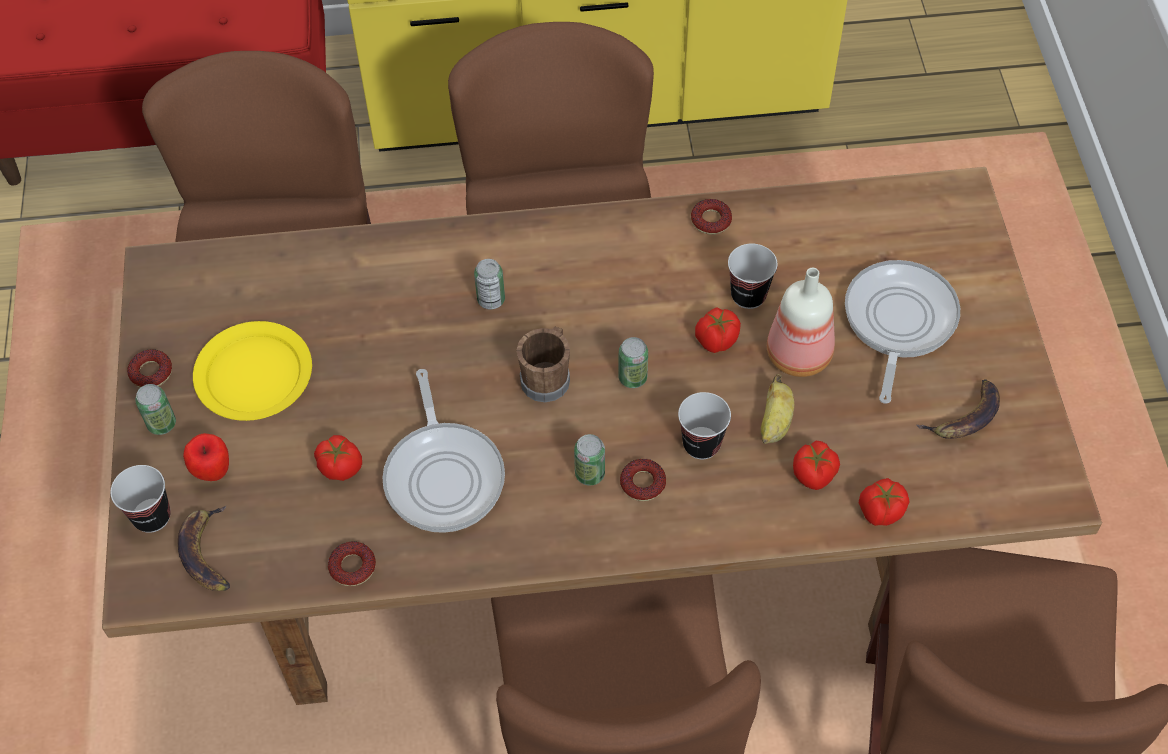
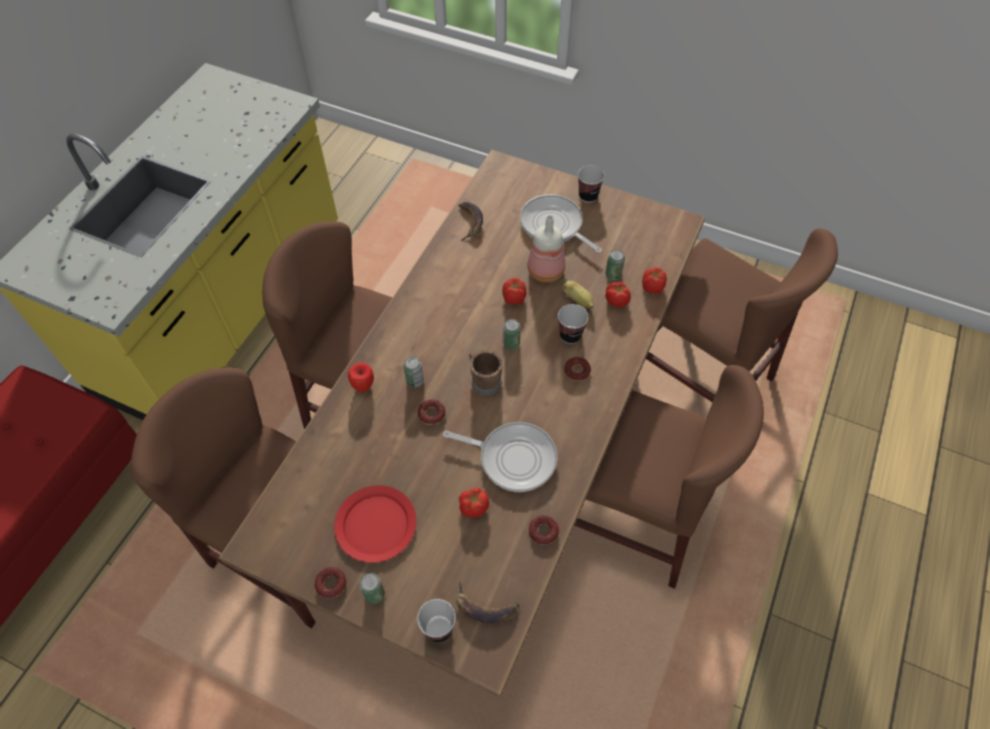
camera: 60 degrees left, 0 degrees up
(213, 473) = (431, 579): apple -> apple (363, 387)
(253, 373) = (375, 525): yellow plate -> red plate
(590, 474) = (556, 391): can -> can (613, 275)
(711, 220) = (439, 263): donut -> donut (431, 414)
(748, 295) = (496, 272): cup -> cup (588, 196)
(965, 417) = (622, 231): banana -> banana (470, 222)

